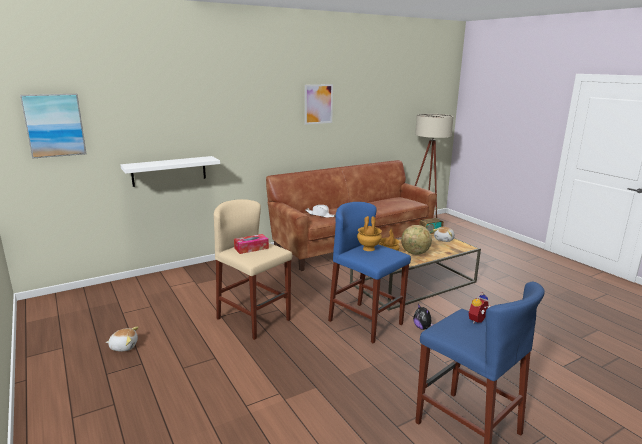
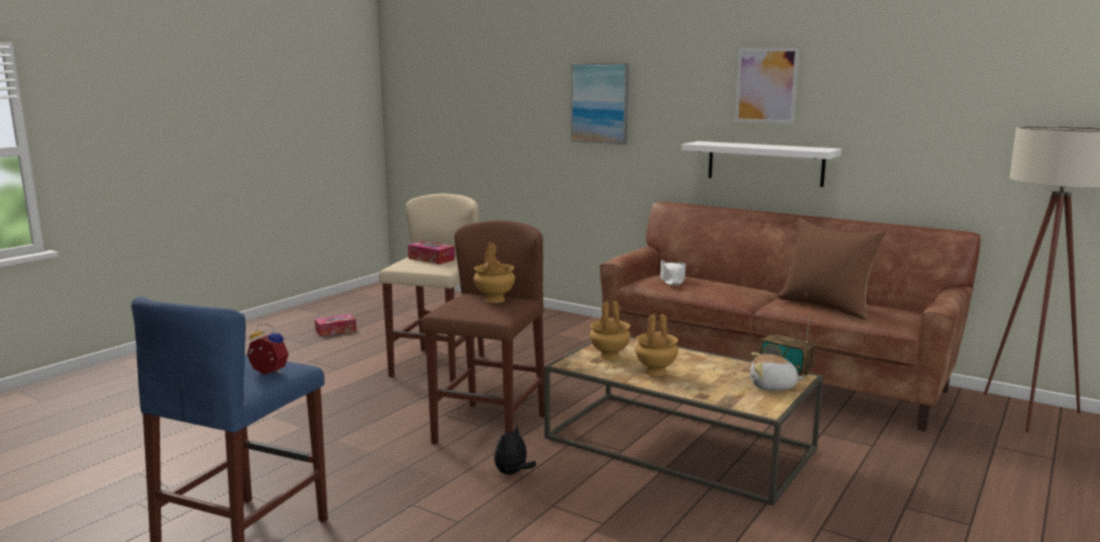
camera: 65 degrees right, 5 degrees down
(54, 125) = (431, 93): picture -> picture (600, 103)
(124, 346) = (336, 331): plush toy -> tissue box
(169, 171) = (530, 166): white shelf -> white shelf (765, 163)
(365, 322) = (490, 429): blue stool -> brown stool
(387, 204) = (826, 306): none -> brown pillow
(415, 253) = (655, 372): globe -> brown vase

